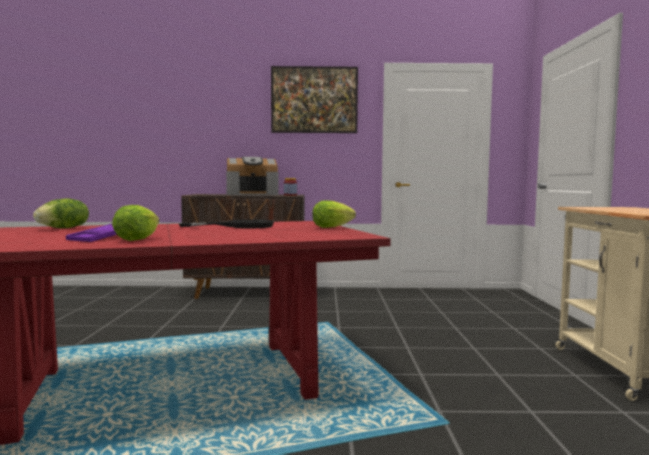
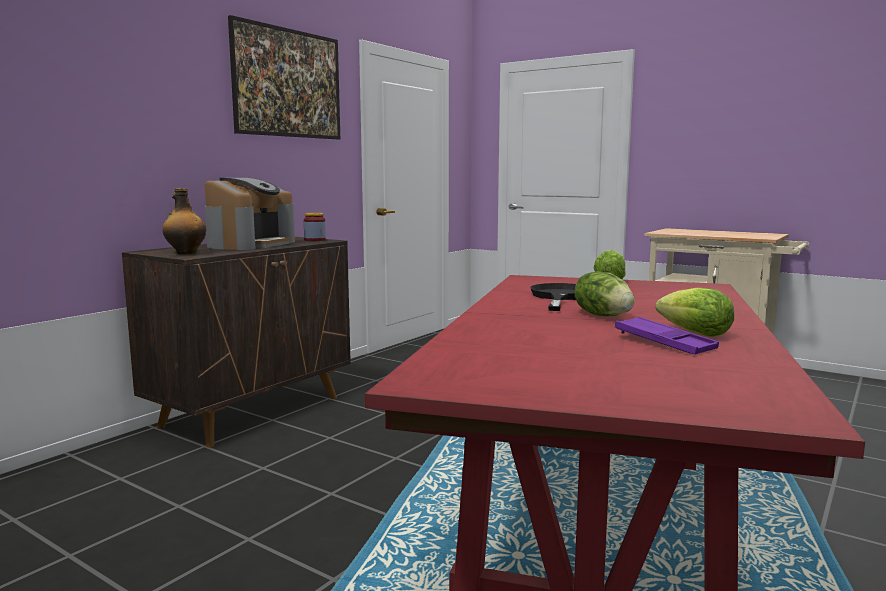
camera: 55 degrees left, 5 degrees up
(64, 228) = (478, 350): lettuce -> lettuce (603, 315)
(204, 194) = (186, 253): none -> bottle

